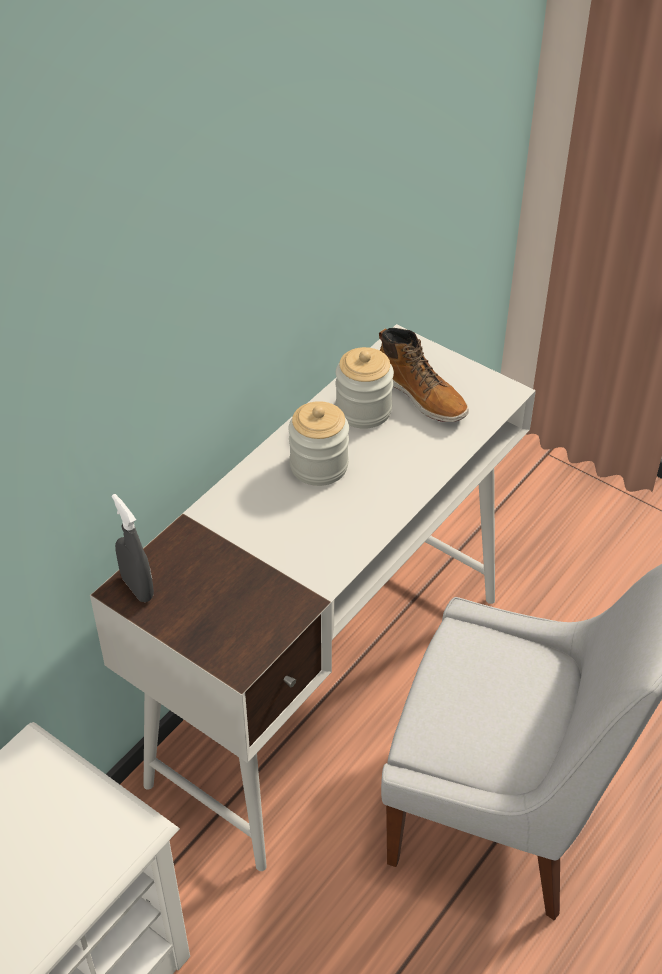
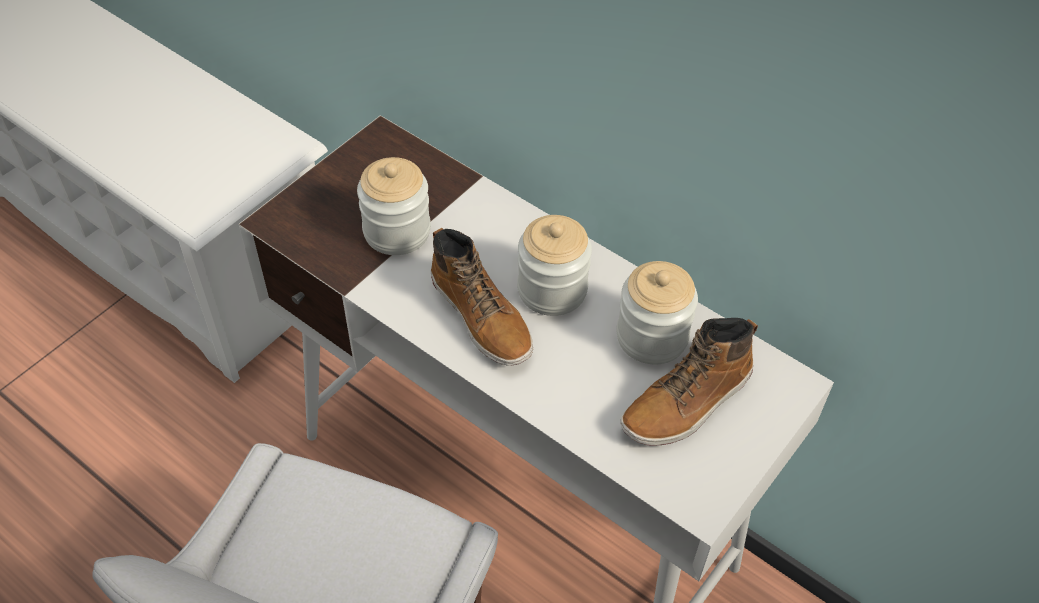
camera: 90 degrees right, 5 degrees up
(137, 588) = (383, 146): grey spray bottle -> none
(253, 569) = (397, 231): none -> jar
(349, 508) = (482, 316): none -> boot

